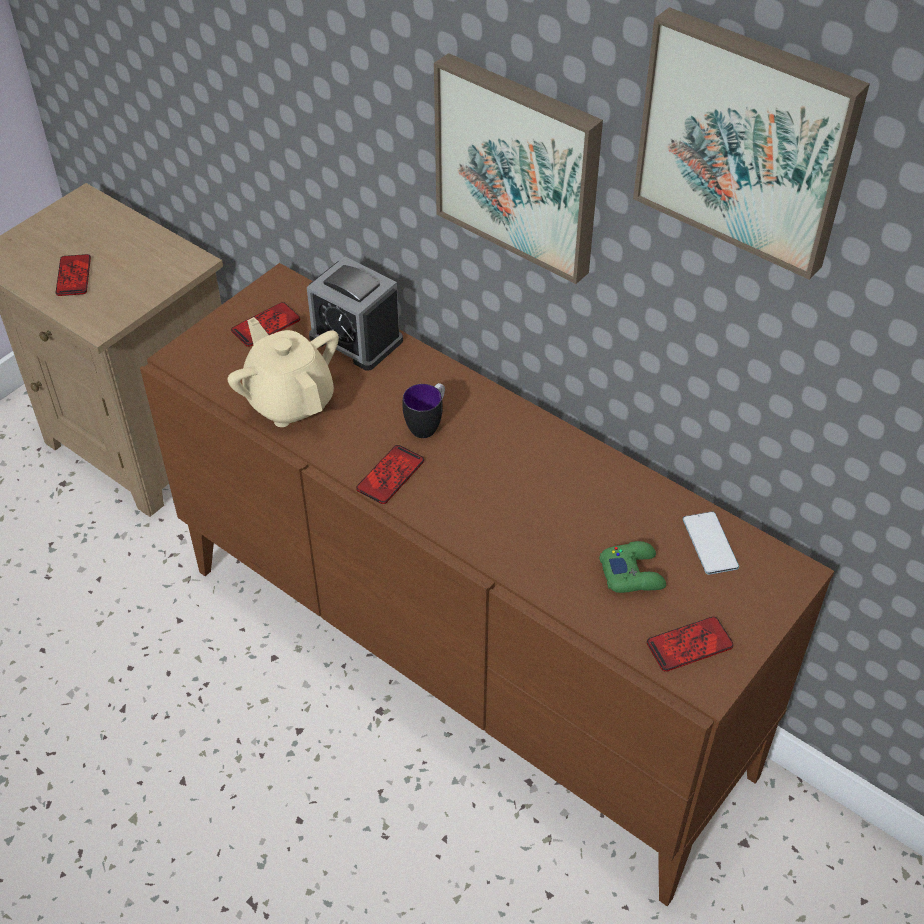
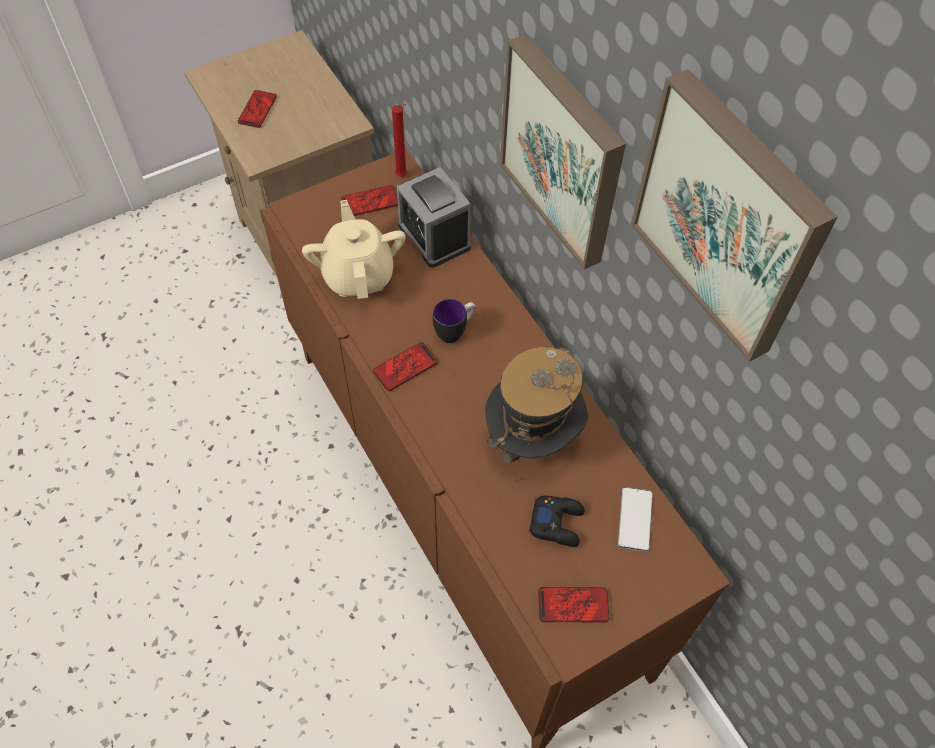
camera: 20 degrees right, 10 degrees up
(290, 291) = (403, 177): none -> red candle
(564, 502) = (532, 438): none -> hat
(632, 573) = (557, 523): green game controller -> black game controller

